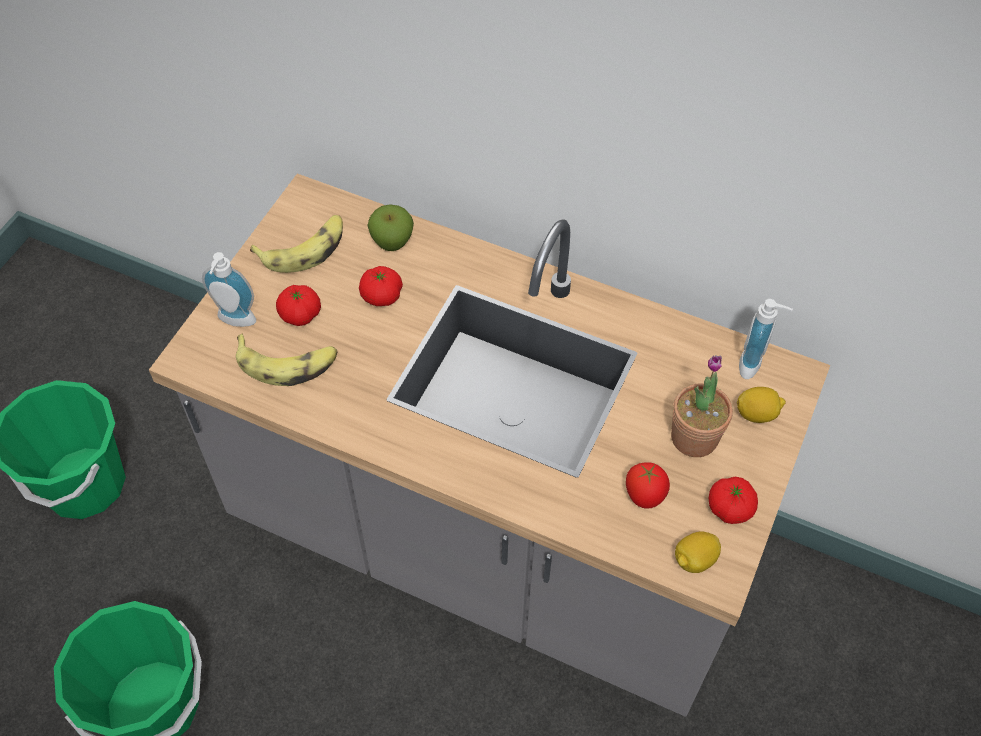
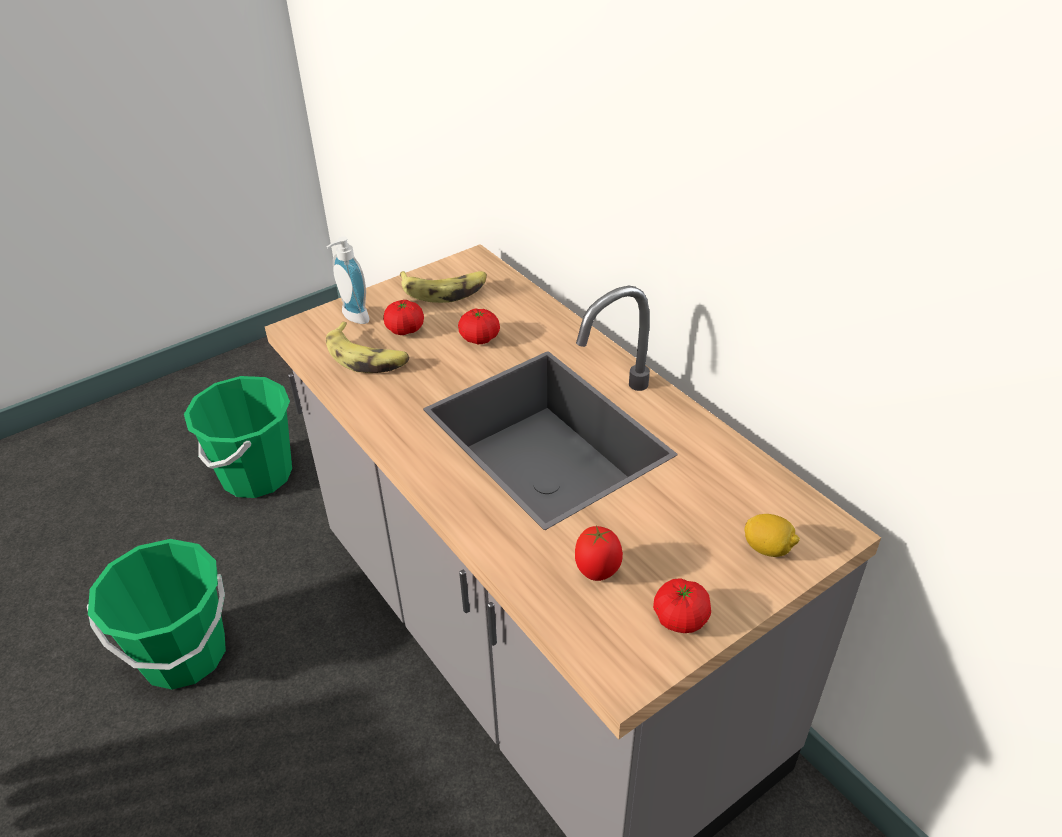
camera: 30 degrees right, 15 degrees down
(392, 242) = (518, 307): apple -> none
(694, 437) = (685, 542): potted plant -> none
(694, 560) = (609, 648): lemon -> none
(754, 364) = (794, 506): soap dispenser -> none

